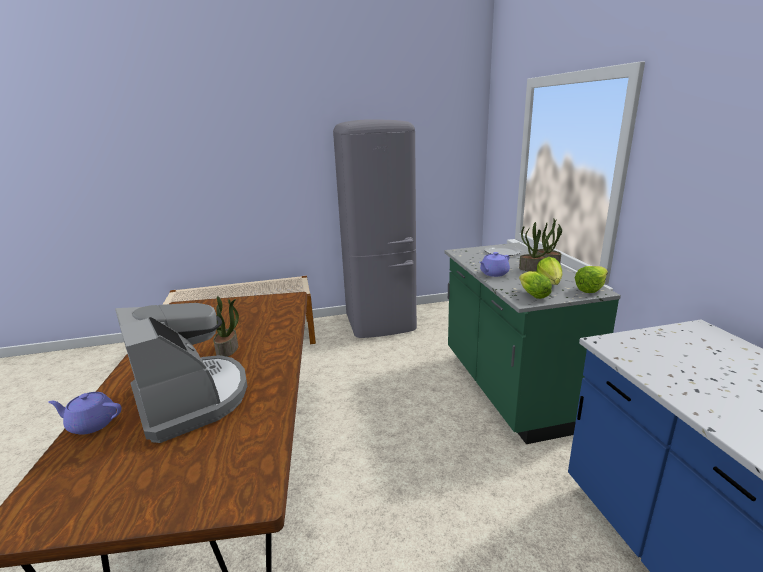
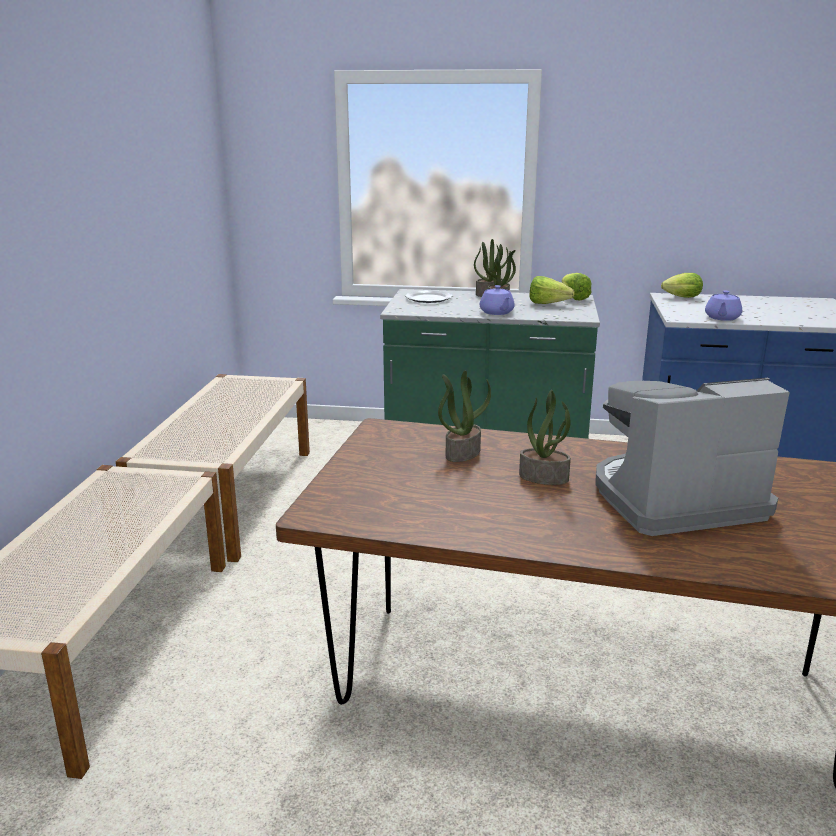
camera: 70 degrees left, 0 degrees up
(92, 424) = (722, 564): purple teapot -> purple teapot (722, 318)
(260, 322) = (462, 453): none -> potted plant
(381, 323) = (229, 497): grey fridge -> beige bench
(531, 294) = (570, 313): lettuce -> lettuce (680, 297)

